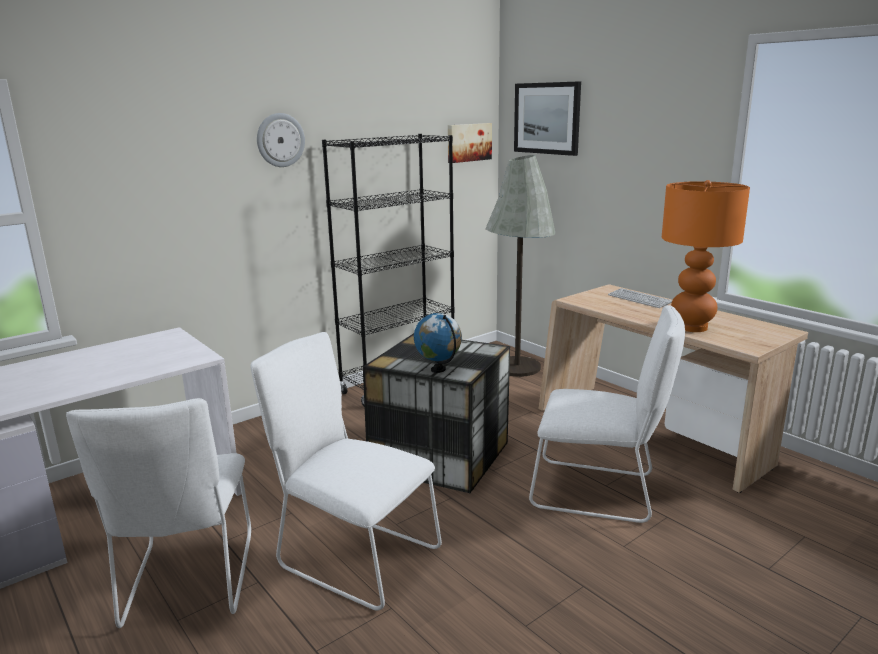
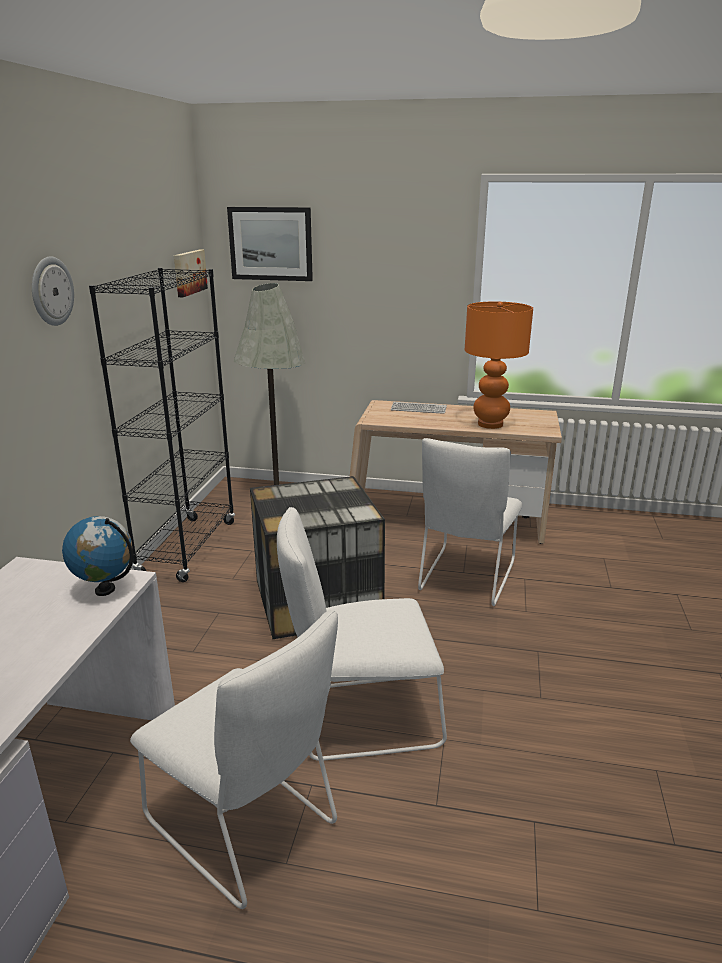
camera: 40 degrees left, 5 degrees up
(438, 370) = (338, 515): globe -> globe (105, 590)
(599, 492) = (465, 579): white chair -> white chair turned 135 degrees clockwise

